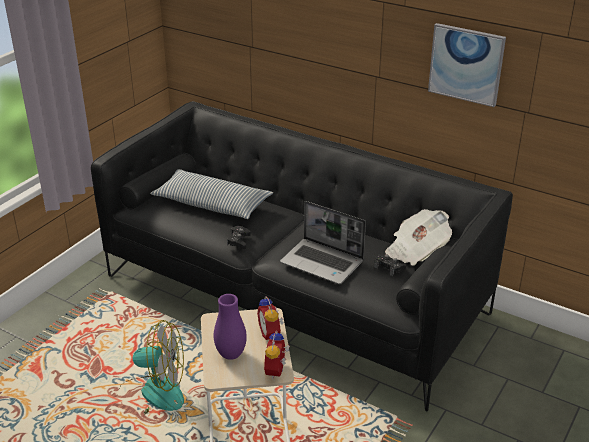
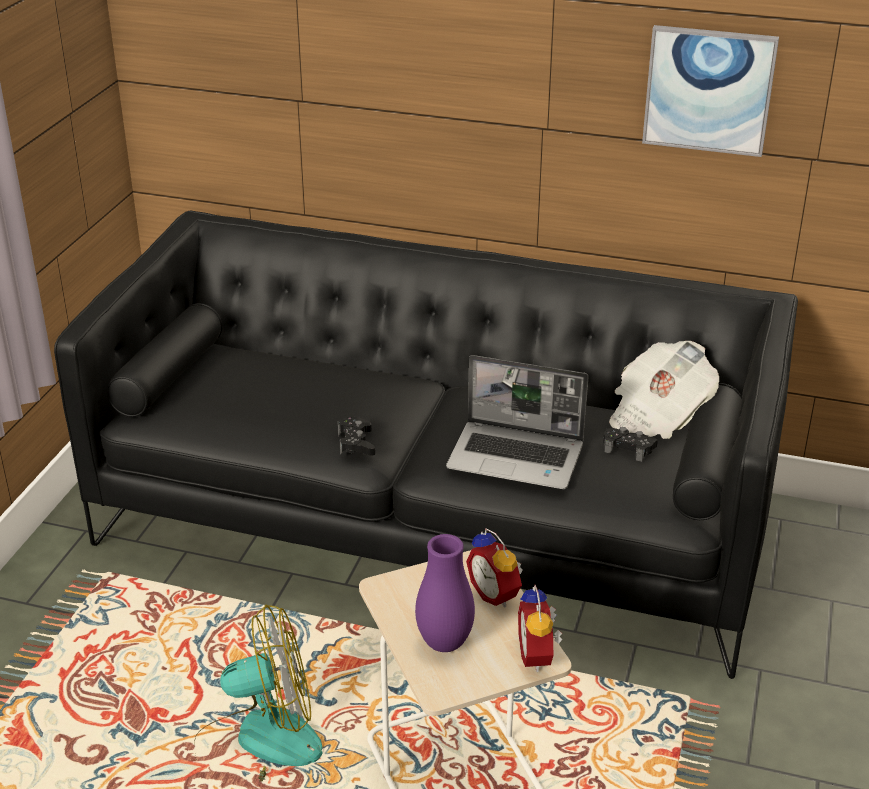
camera: 15 degrees left, 0 degrees up
(212, 204) = (278, 386): pillow -> none

